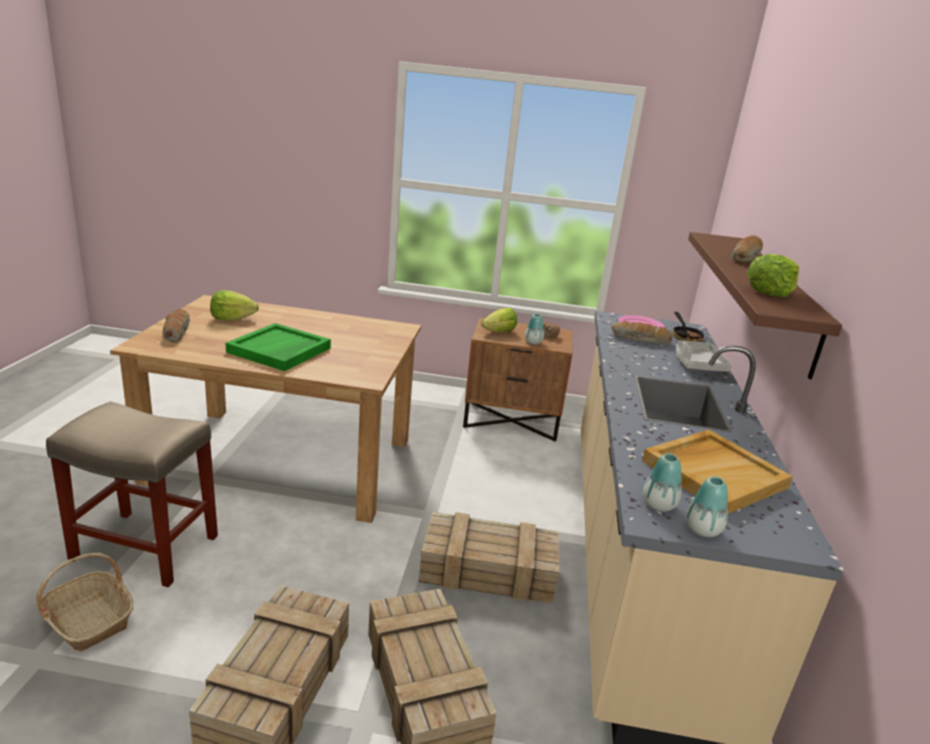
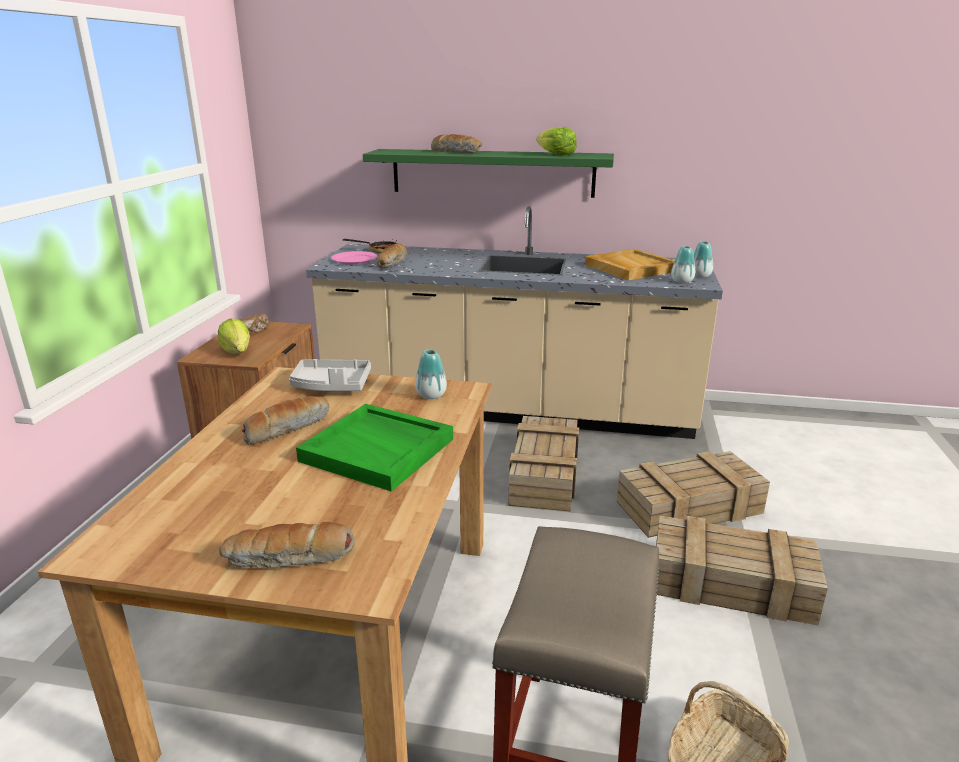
camera: 85 degrees left, 0 degrees up
(232, 318) = (223, 509): lettuce -> none
(320, 329) = (287, 428): none -> bread
(533, 342) = (276, 338): vase -> vase (431, 395)
(697, 364) = (445, 254): grey tray -> grey tray (331, 386)
(775, 299) = (492, 173): brown shelf -> green shelf

